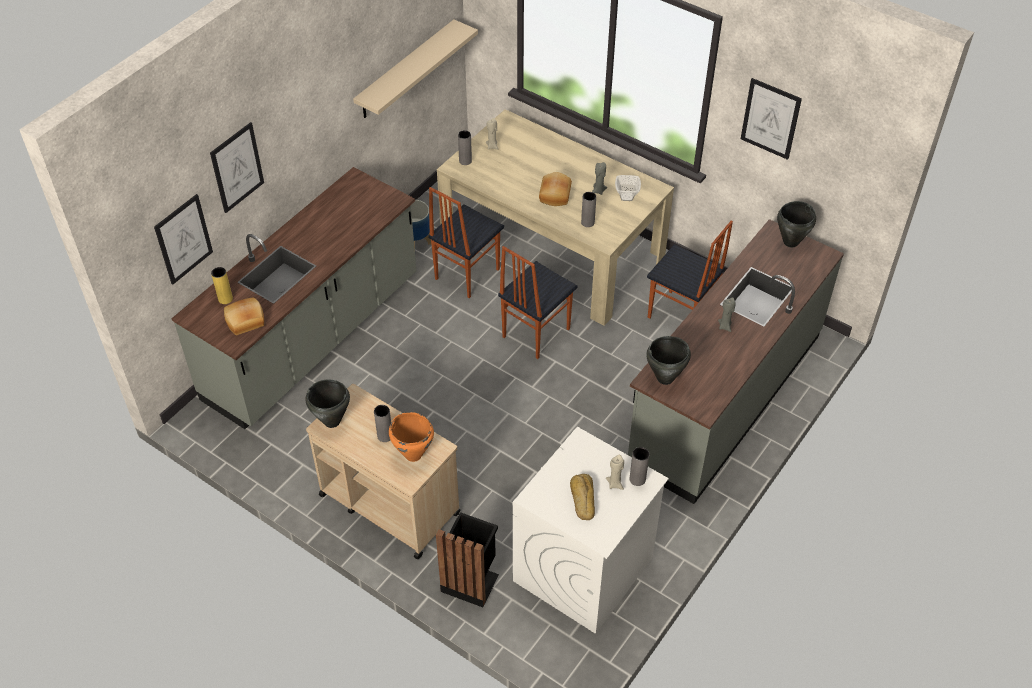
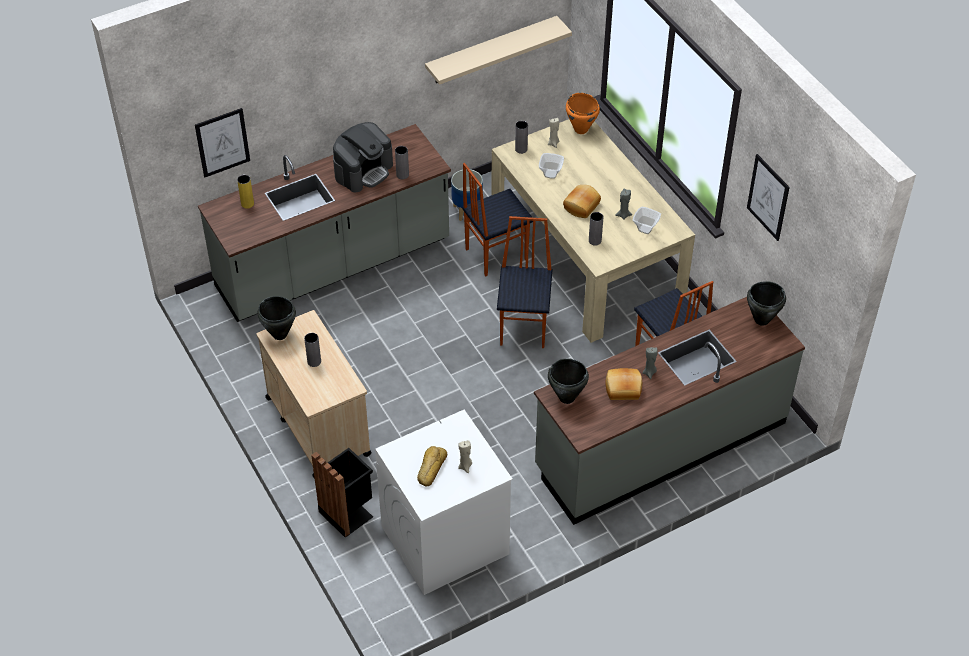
camera: 25 degrees right, 0 degrees up
(237, 167) = (287, 95): picture -> none
(245, 322) = (252, 228): bread -> bread (623, 389)
(328, 227) = (363, 171): none -> coffee machine
(413, 454) = (328, 384): orange cooking pot -> orange cooking pot (581, 129)
(508, 174) = (551, 174): none -> bowl
(535, 333) = (525, 327): chair -> chair turned 120 degrees clockwise
(637, 479) = (486, 470): grey vase -> grey vase (402, 175)

